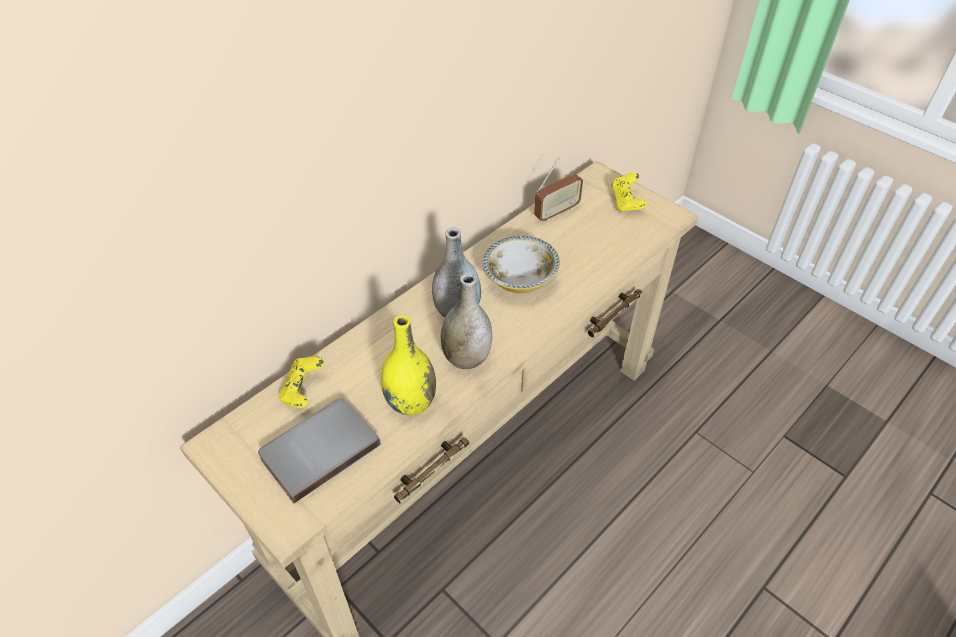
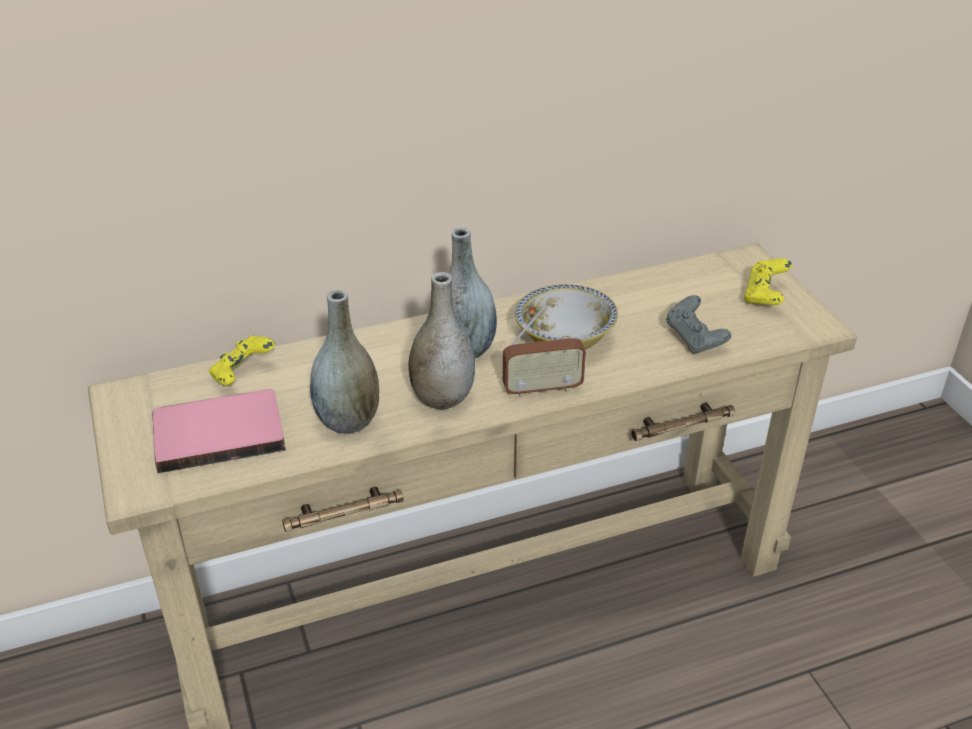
camera: 25 degrees right, 10 degrees down
(318, 448) = (218, 432): grey book -> pink book
(411, 402) = (348, 421): yellow vase -> grey vase
(556, 212) = (663, 284): radio -> radio (542, 389)
(603, 251) = (694, 339): none -> grey game controller

